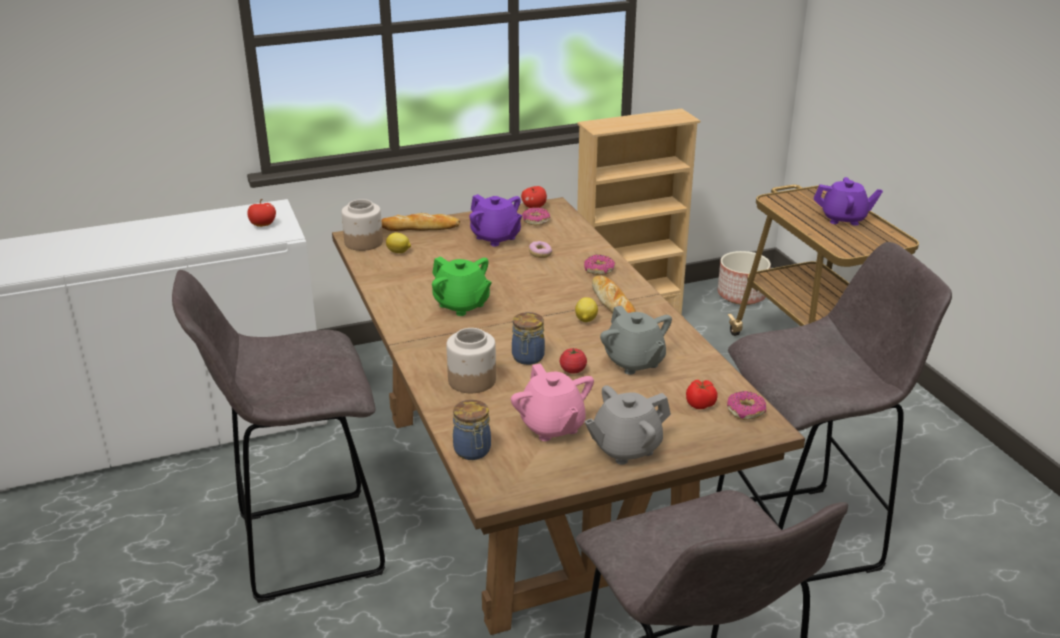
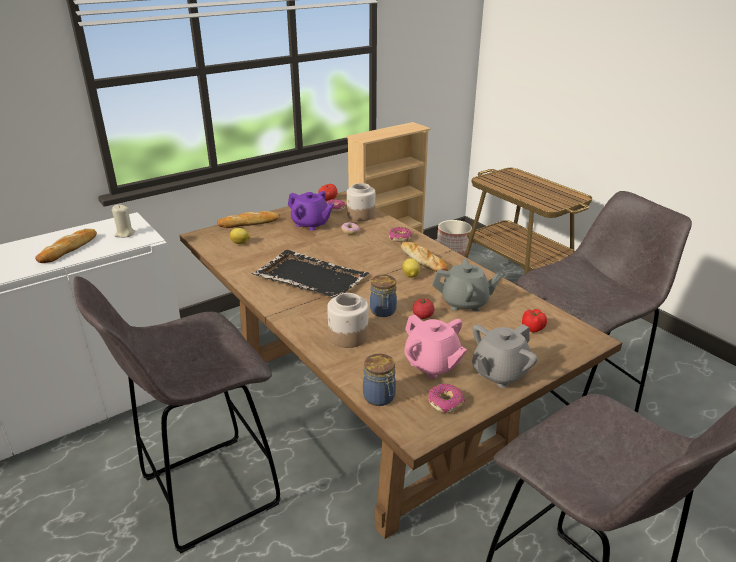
camera: 15 degrees left, 0 degrees up
(197, 236) = (69, 249): none -> bread
(263, 225) = (124, 234): apple -> beige candle
(363, 242) = (208, 239): jar -> jar (361, 215)
(461, 305) = (310, 277): green teapot -> black tray
(634, 362) = (465, 303): grey teapot -> grey teapot turned 45 degrees counterclockwise
(746, 411) = (568, 328): donut -> donut (445, 403)
(844, 219) = (535, 187): purple teapot -> none

